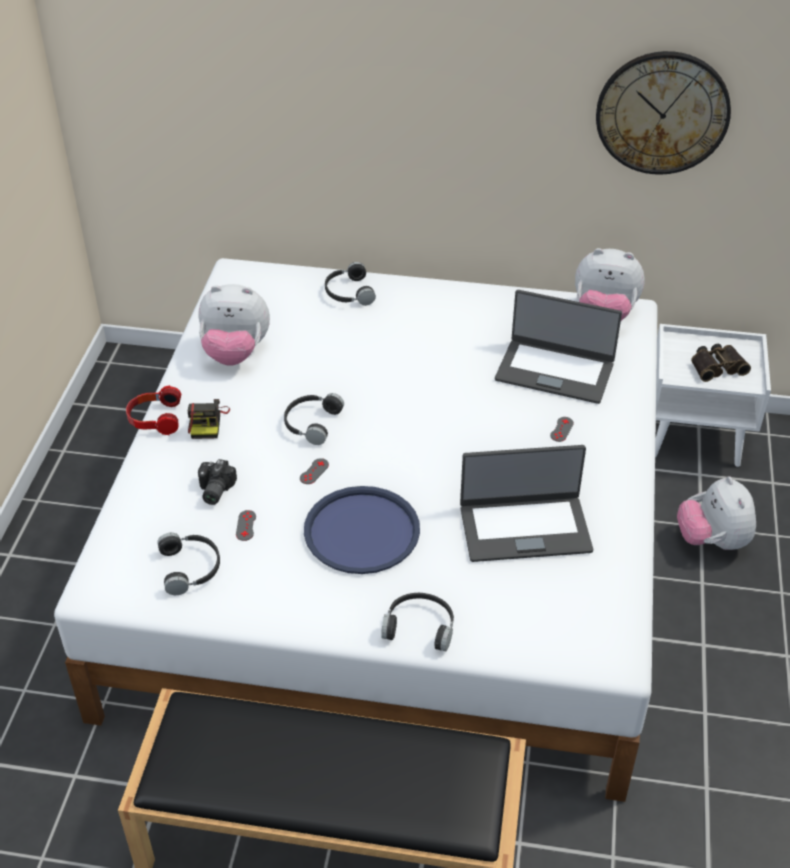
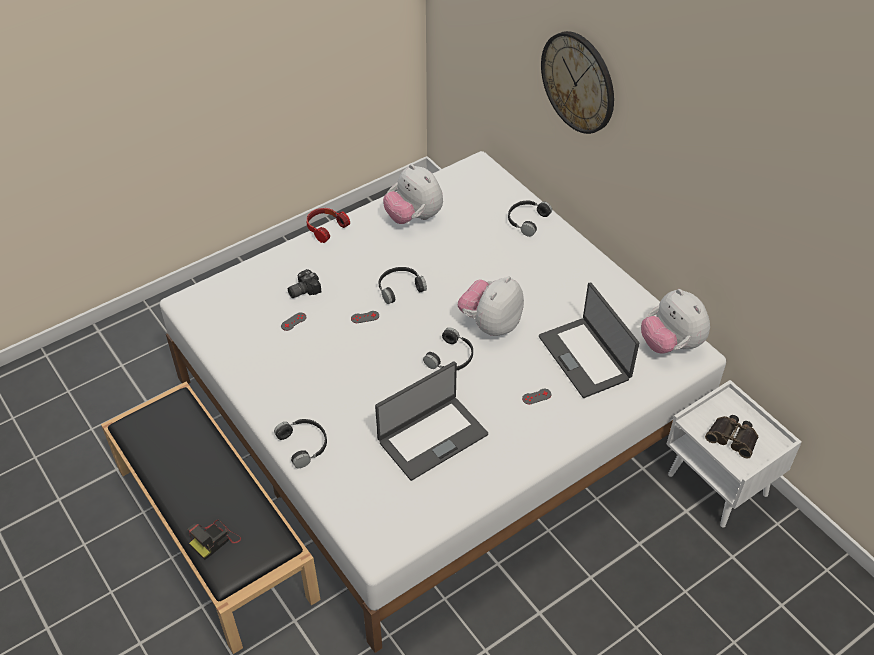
camera: 45 degrees right, 5 degrees up
(191, 568) = (241, 324): black headphones -> black headphones (451, 358)
(207, 422) = (348, 249): camera -> camera (215, 540)
(362, 531) = (345, 369): blue tray -> none
(524, 528) = (432, 437): laptop -> laptop turned 75 degrees counterclockwise
(662, 113) = (760, 210): wall clock -> wall clock (578, 82)
(712, 541) = (634, 558): plush toy -> plush toy (490, 324)

